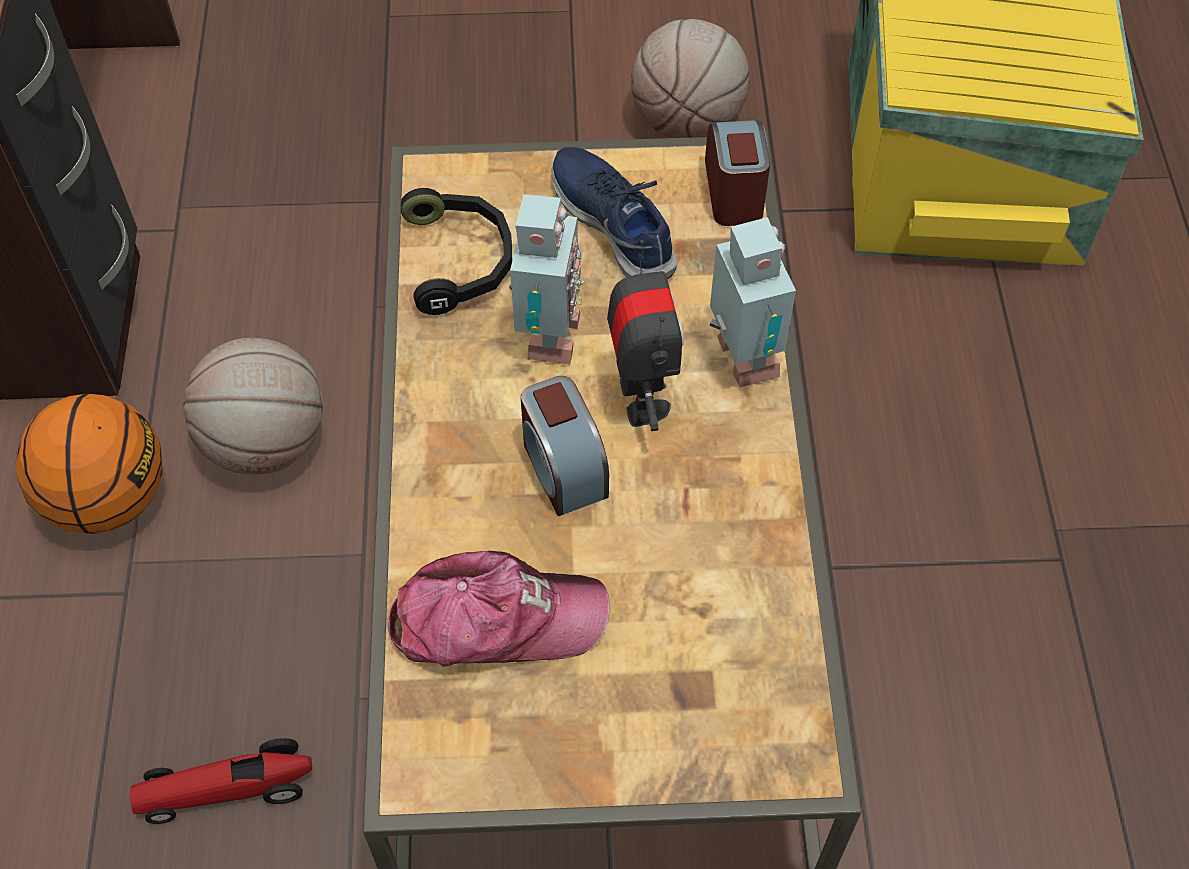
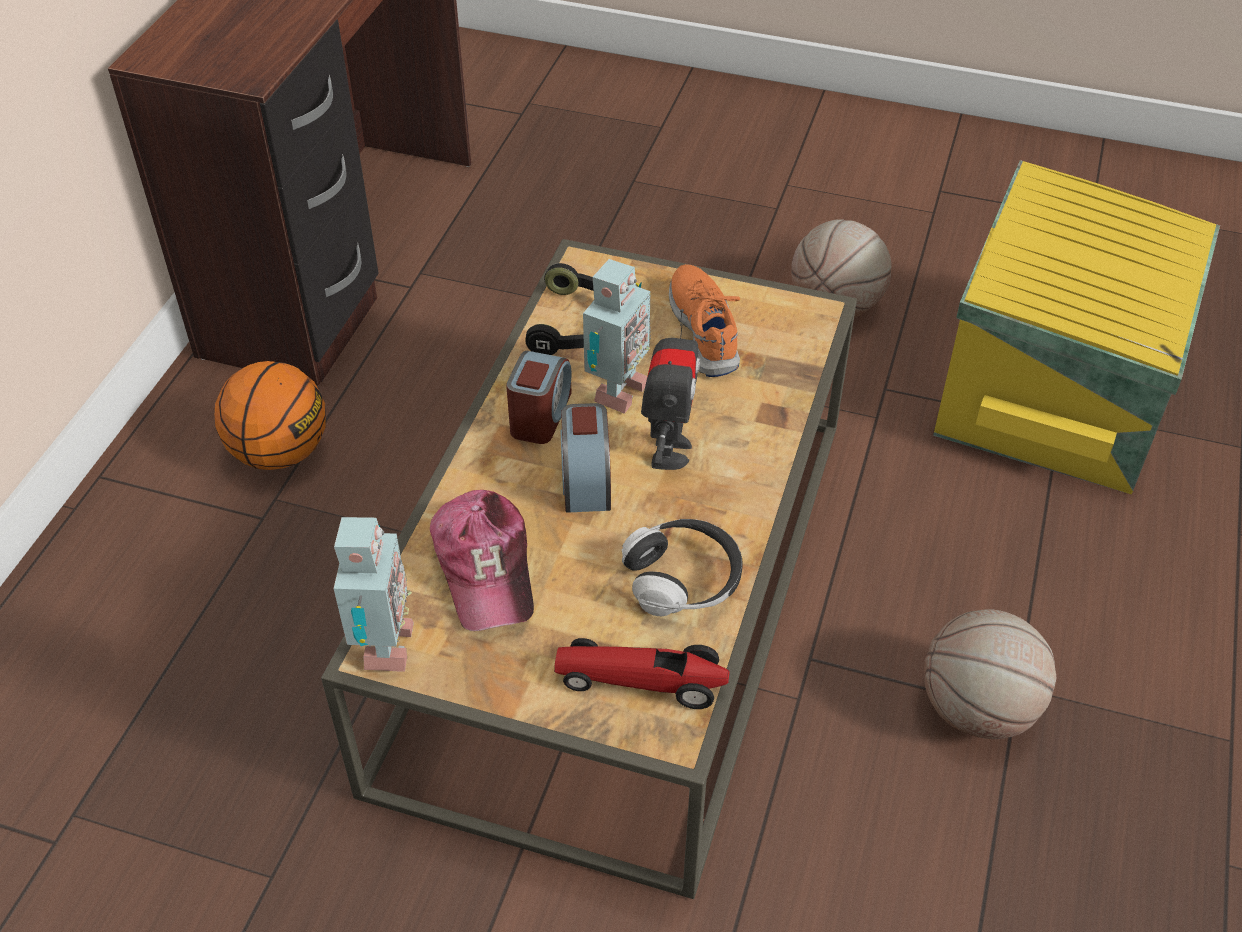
camera: 20 degrees right, 10 degrees down
(227, 788) = (272, 672): toy car -> toy car (642, 680)
(266, 444) = (409, 447): basketball -> basketball (977, 710)
(496, 620) = (485, 568): cap -> cap turned 60 degrees clockwise
(615, 223) = (706, 329): blue shoe -> orange shoe
(730, 561) = (683, 580): none -> headphones
(734, 191) = (810, 330): alarm clock -> alarm clock (540, 415)
(742, 362) = (759, 447): toy robot -> toy robot (382, 648)

